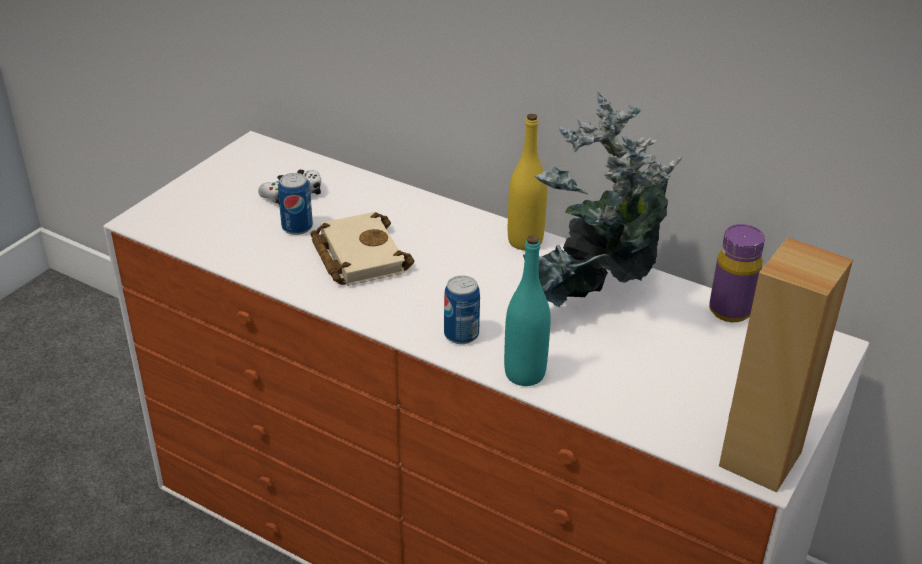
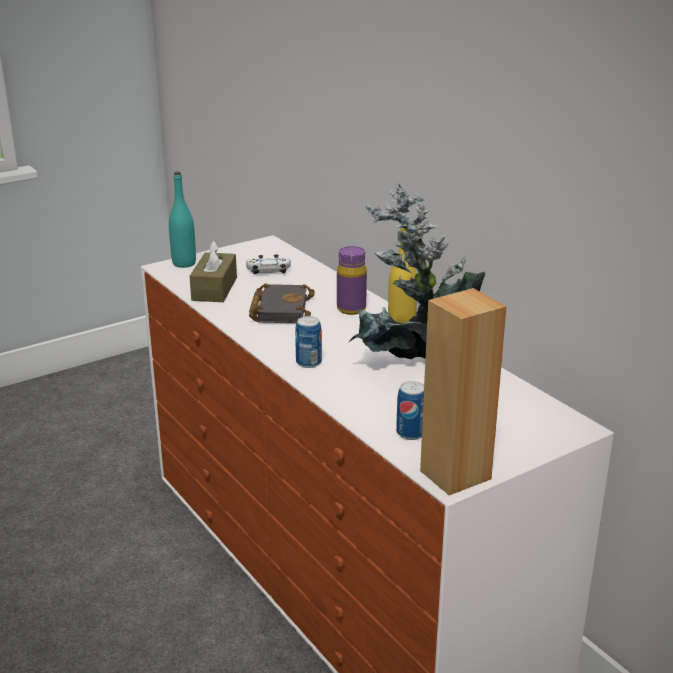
camera: 25 degrees right, 10 degrees down
(242, 242) = (214, 289): none -> brown tissue box
(297, 227) = (255, 288): can -> can (410, 433)
(356, 255) = (280, 309): beige book -> black book
(524, 374) = (331, 391): turquoise bottle -> turquoise bottle (184, 263)
(730, 310) = (517, 390): purple bottle -> purple bottle (351, 309)

